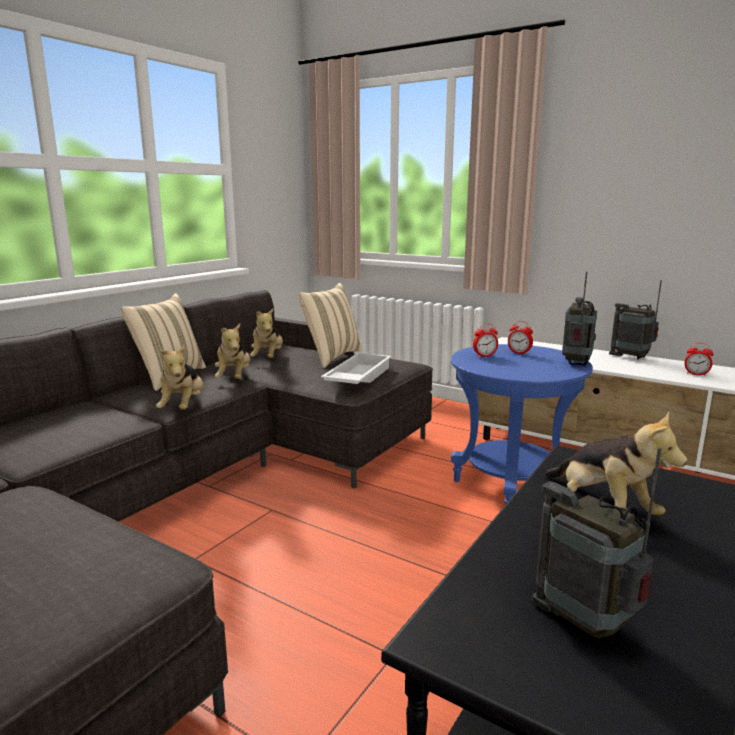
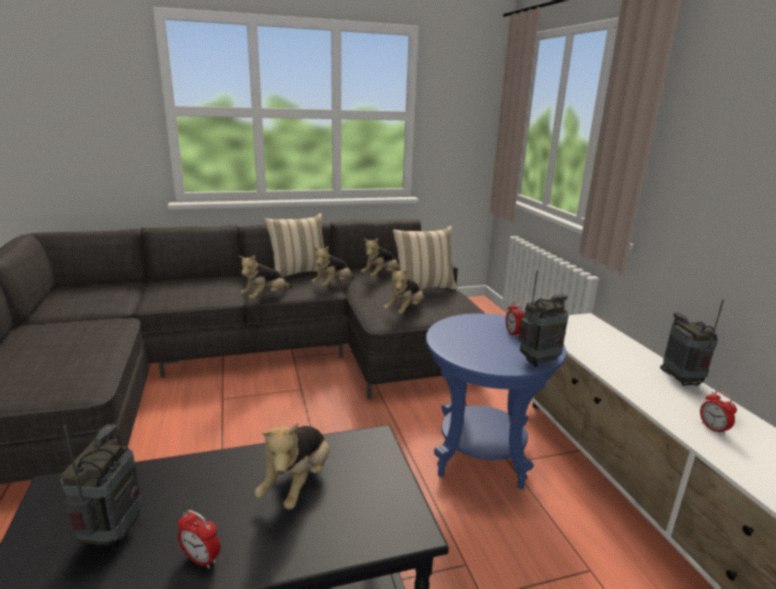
camera: 40 degrees right, 5 degrees up
(357, 377) = (405, 311): white tray -> plush toy
(484, 356) = (474, 326): alarm clock -> alarm clock (201, 559)

